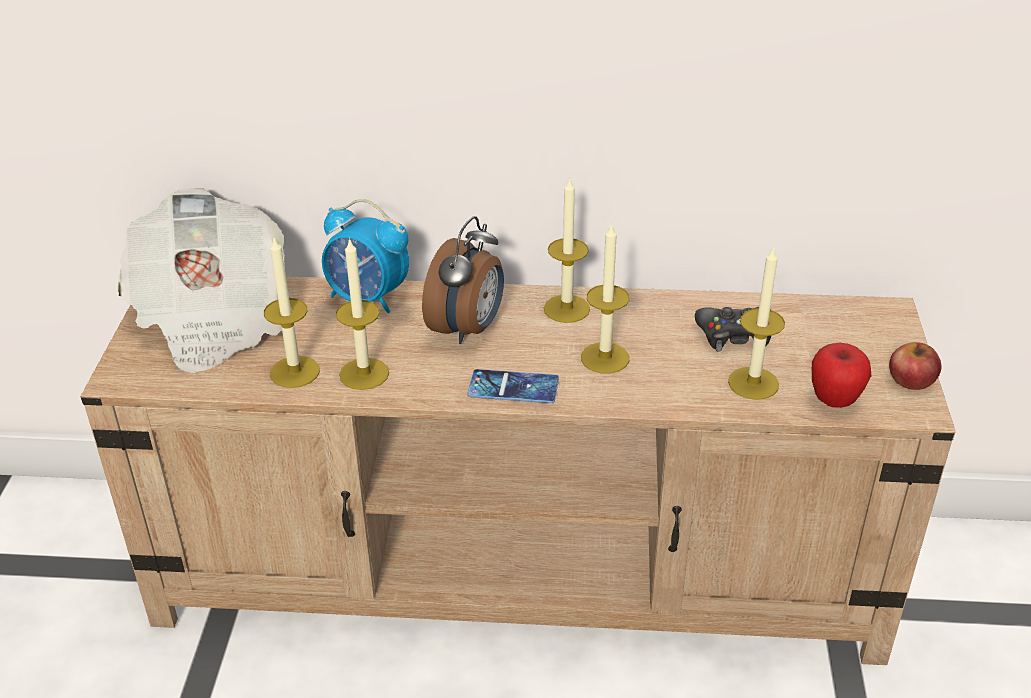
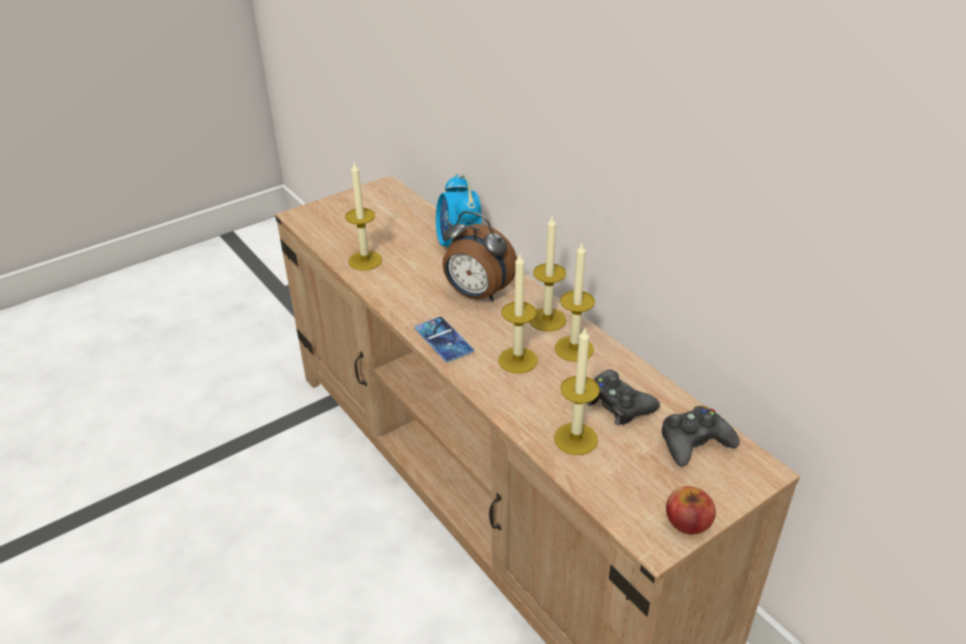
camera: 50 degrees right, 0 degrees up
(212, 318) = (377, 212): newspaper -> none
(364, 374) = (390, 282): candle -> candle (574, 349)
(468, 329) = (477, 295): alarm clock -> alarm clock turned 45 degrees clockwise
(825, 324) = (694, 442): none -> black game controller
(835, 400) = (608, 489): apple -> none

